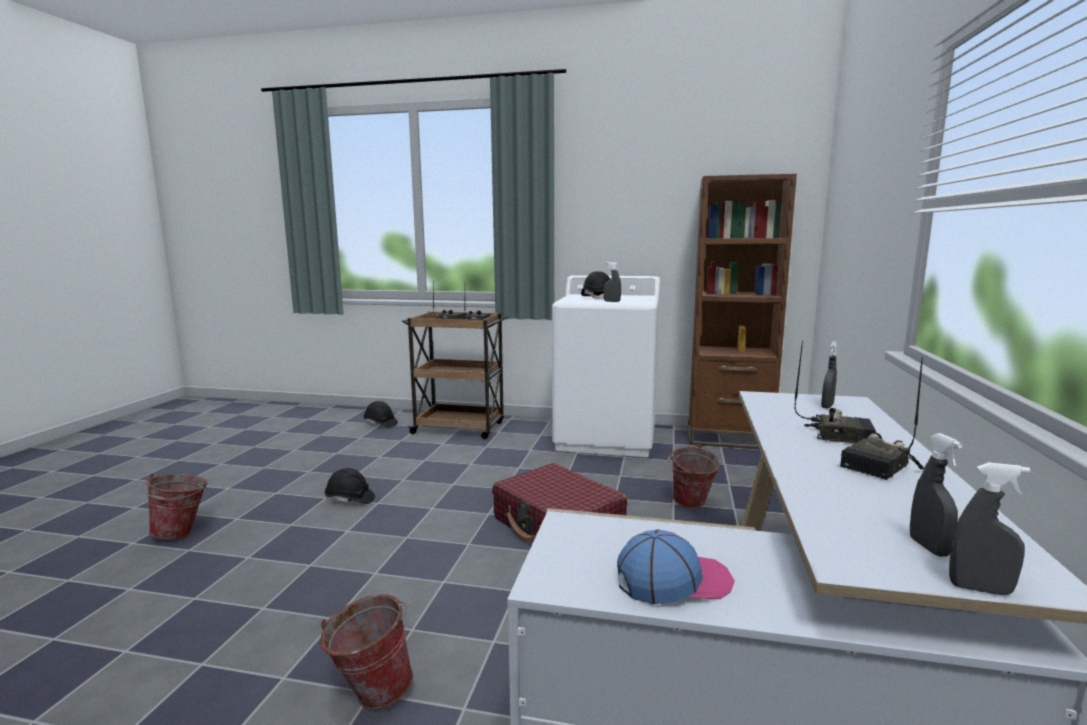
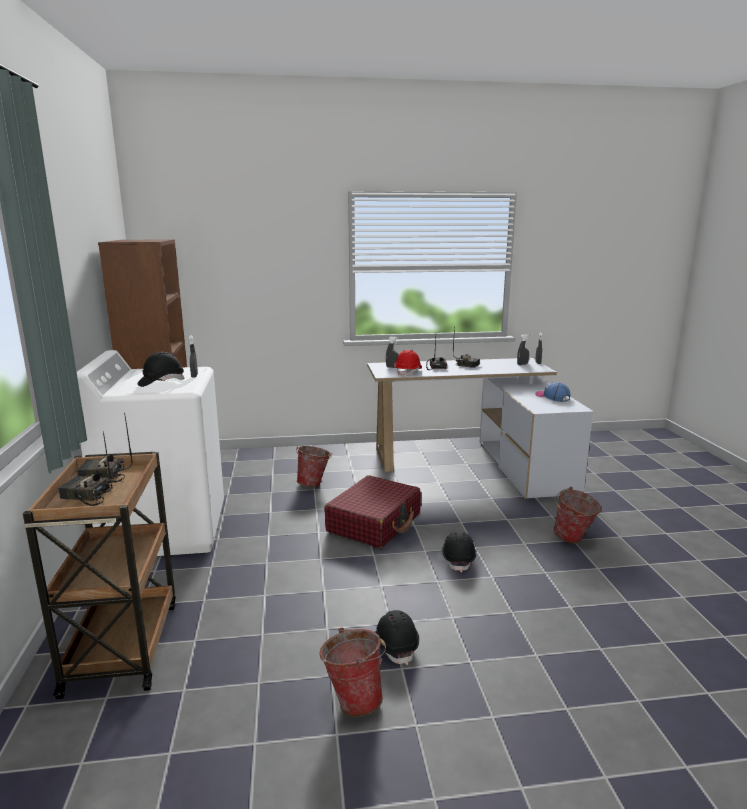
camera: 110 degrees left, 5 degrees up
(182, 533) = (553, 742): bucket -> bucket (354, 698)
(380, 424) = (82, 763): black hard hat -> black hard hat (458, 559)
(784, 411) = (408, 372): none -> red hard hat

